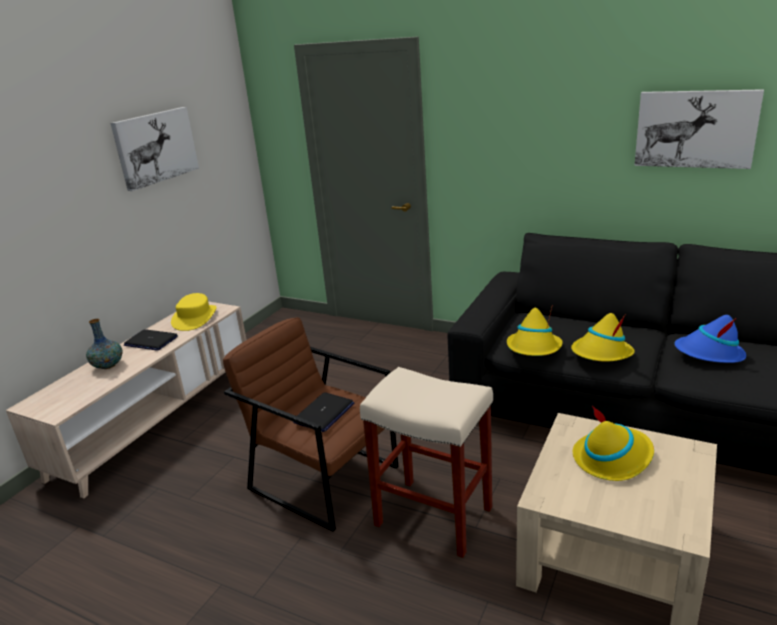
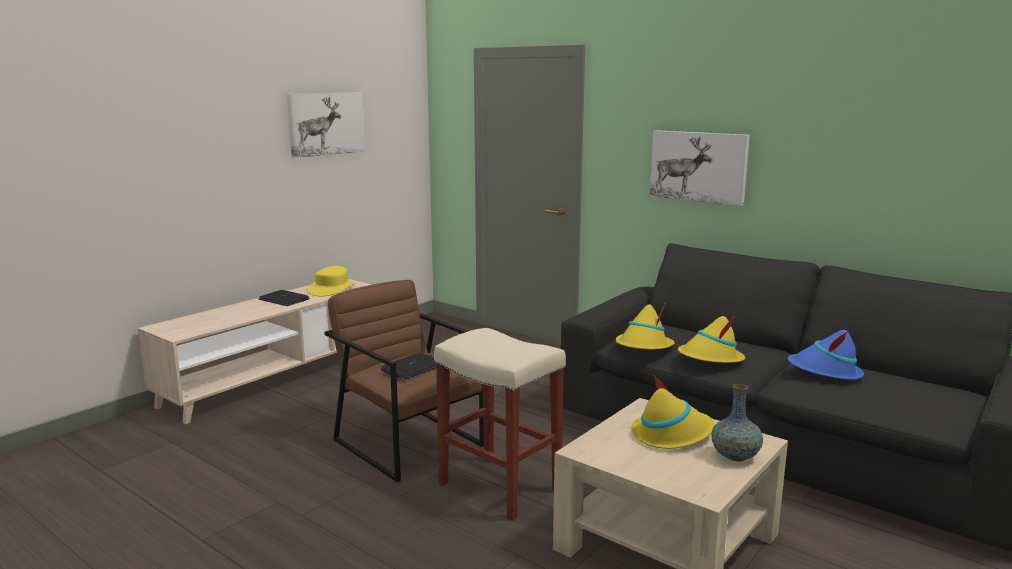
camera: 10 degrees right, 10 degrees down
(108, 365) = (238, 310): vase -> vase (735, 456)
(695, 129) = (842, 146): picture -> picture (698, 166)

